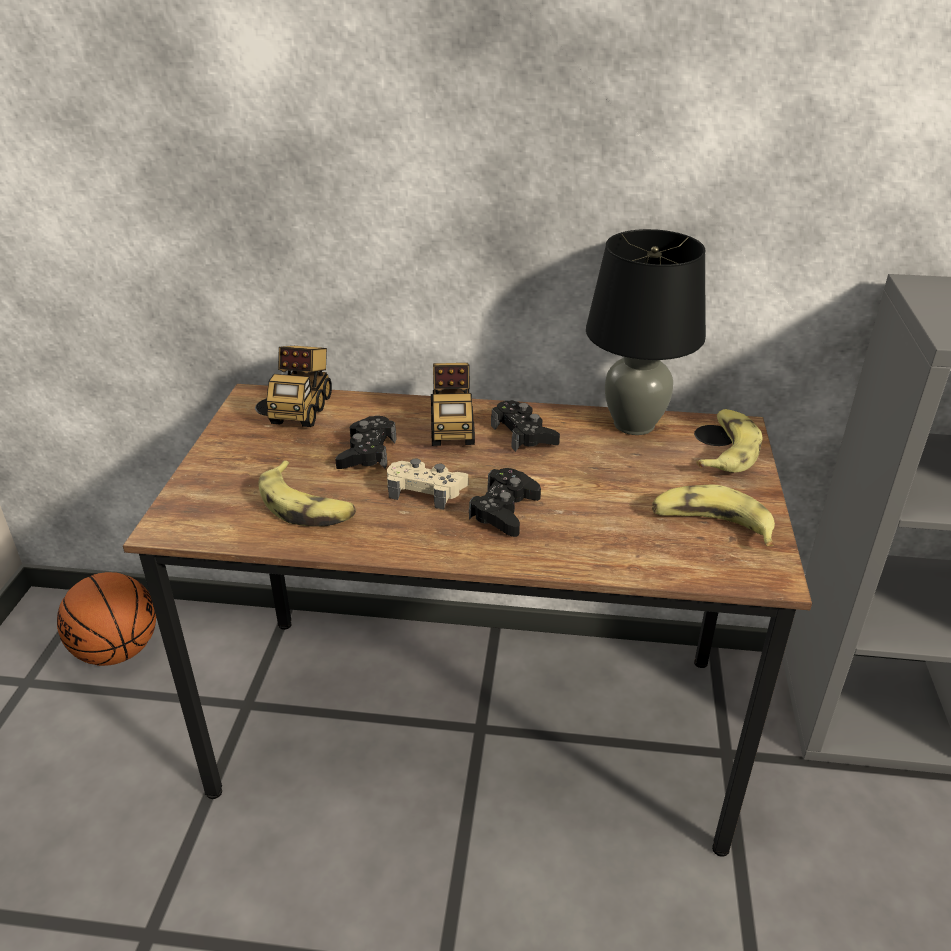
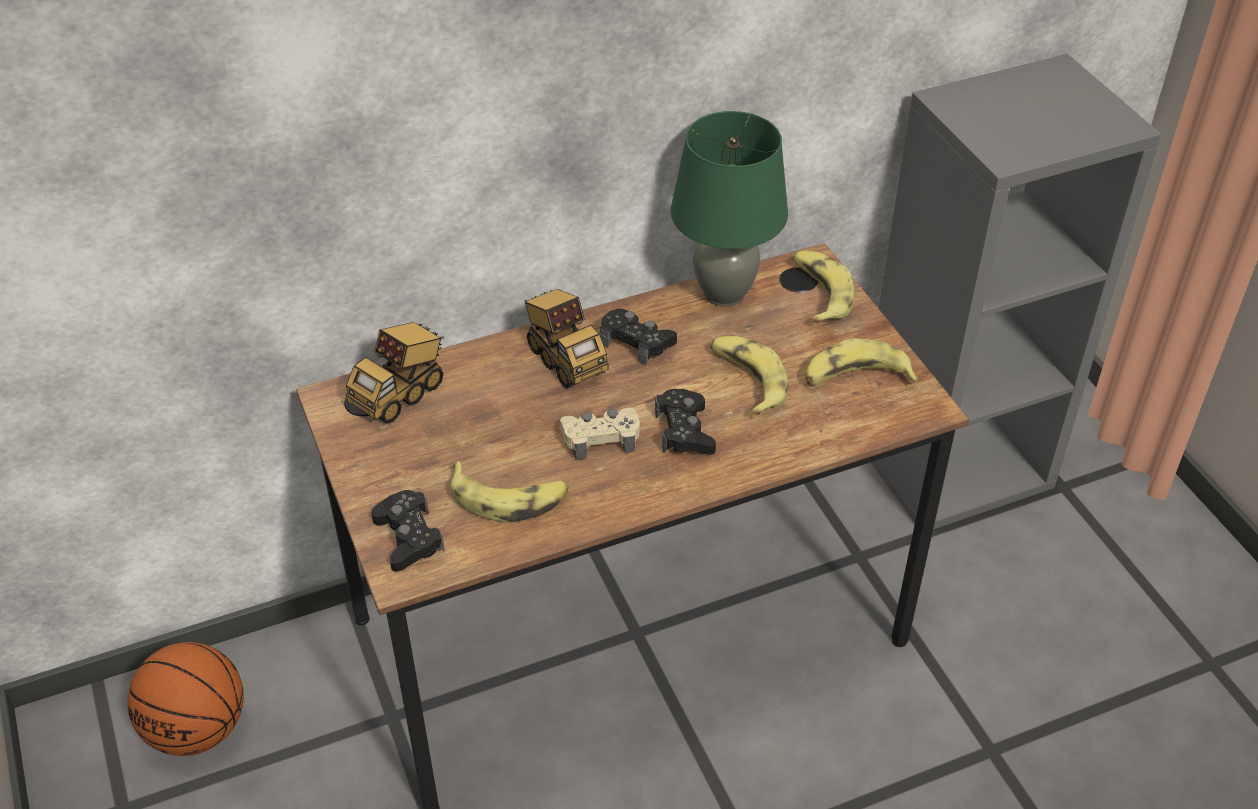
camera: 30 degrees left, 10 degrees up
(303, 409) = (401, 393): toy truck -> toy truck turned 60 degrees clockwise
(367, 452) = (511, 419): black game controller -> black game controller (408, 537)
(599, 492) = (747, 380): none -> banana
(633, 424) = (723, 293): black table lamp -> green table lamp

